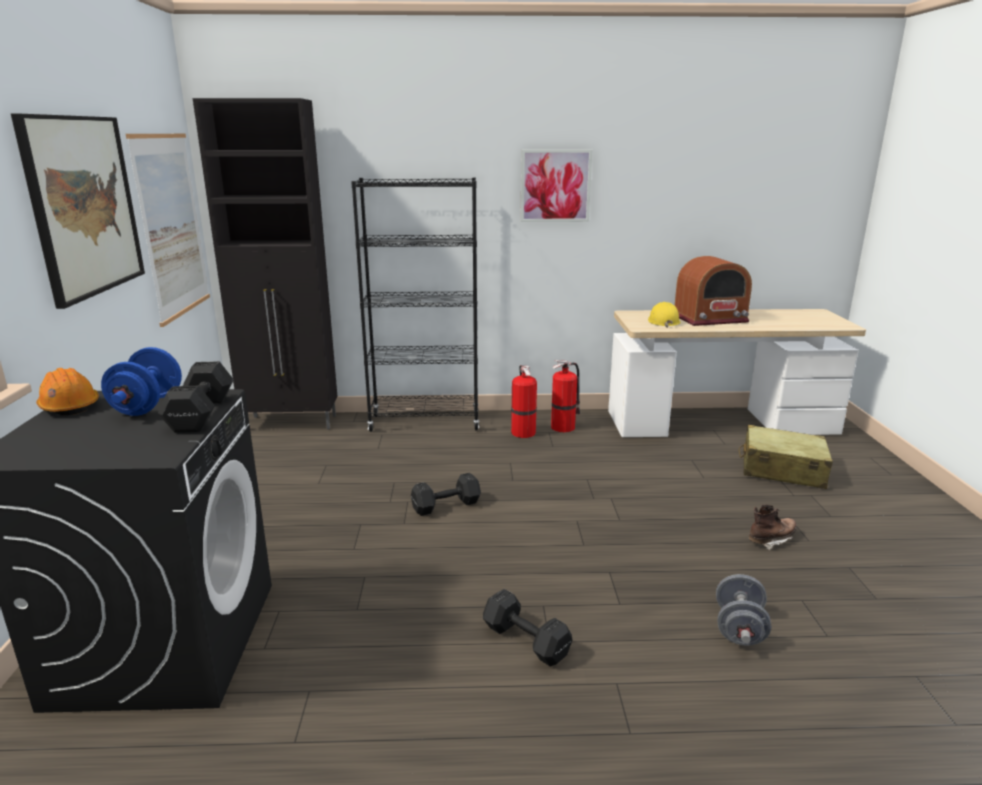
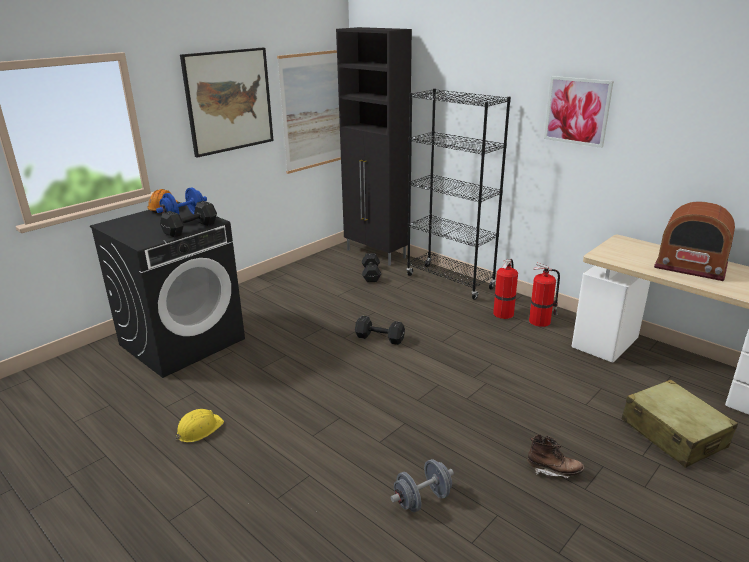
camera: 45 degrees right, 5 degrees up
(525, 639) = (304, 427): black dumbbell -> black dumbbell (371, 274)
(663, 321) = (635, 256): yellow hard hat -> yellow hard hat (199, 429)

